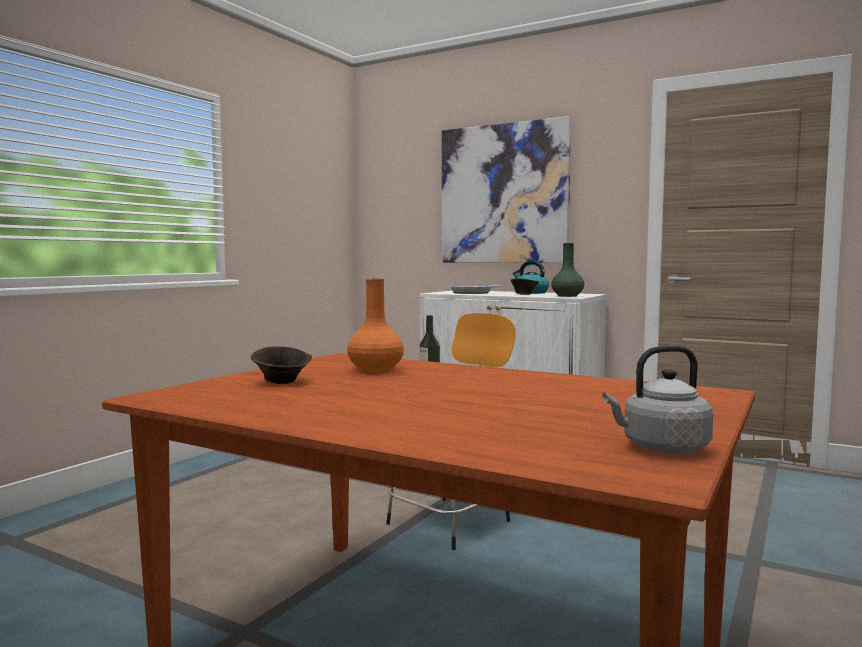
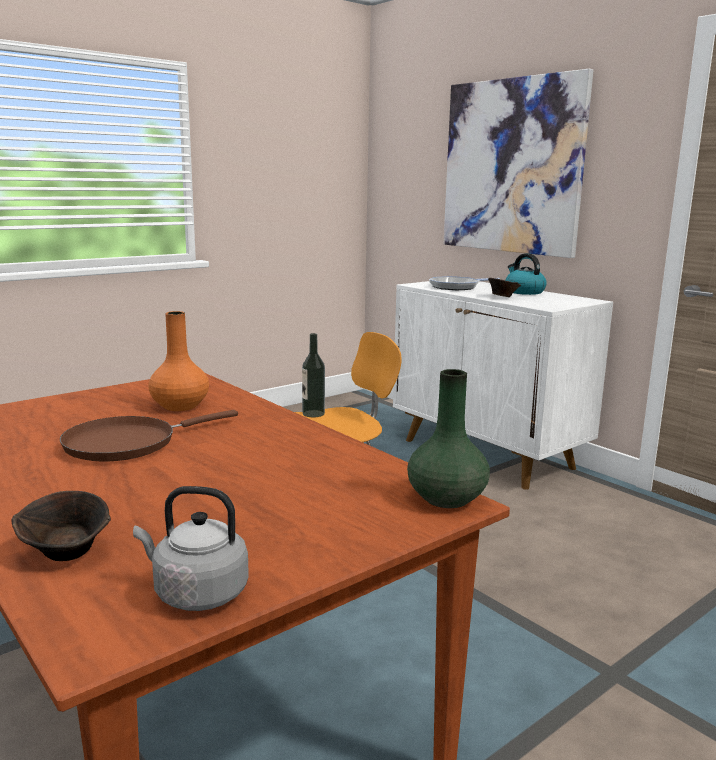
camera: 20 degrees right, 10 degrees up
(282, 382) = (66, 415): brown bowl -> brown bowl (68, 554)
(386, 390) = (127, 443): none -> brown frying pan
(567, 296) = (547, 304): green vase -> green vase (445, 498)

